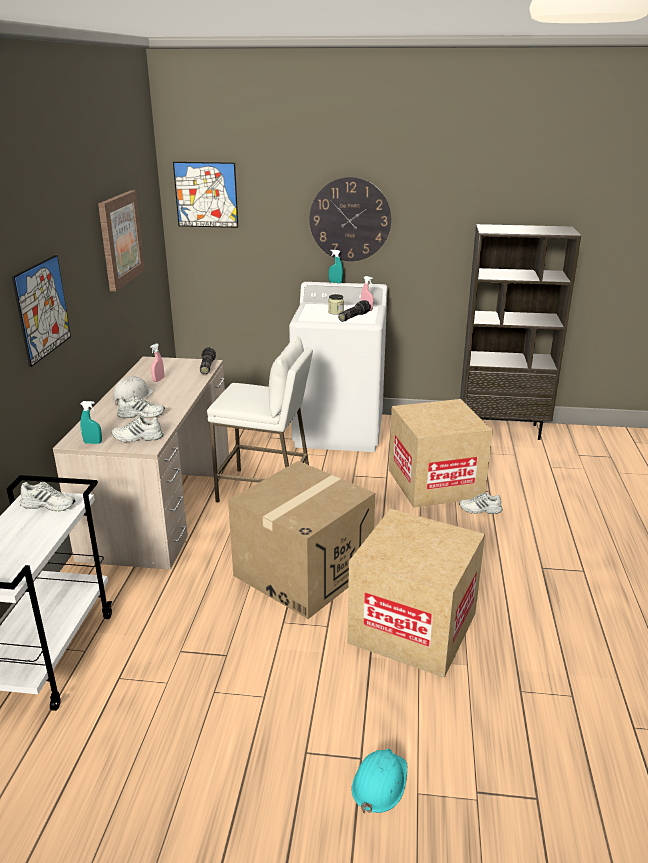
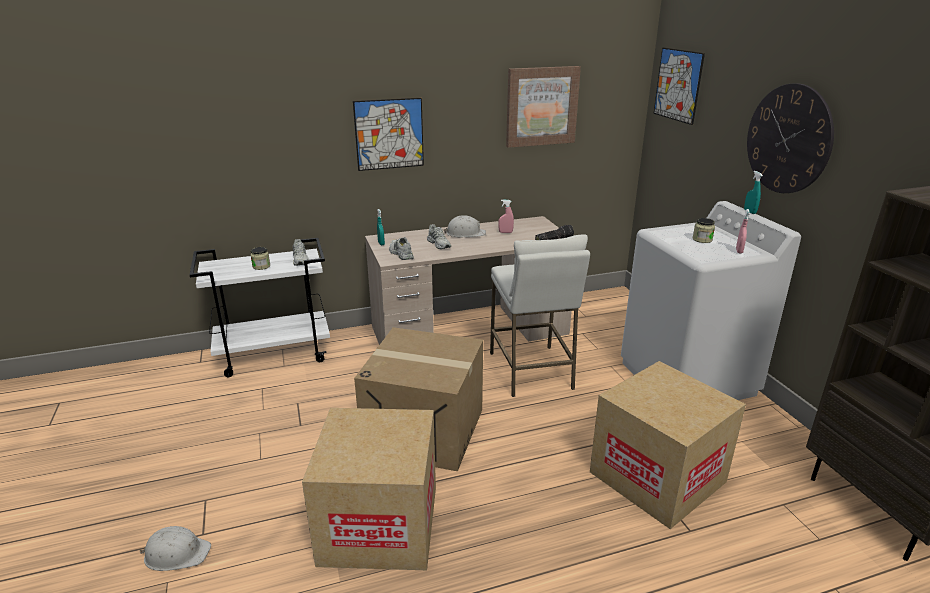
camera: 65 degrees right, 0 degrees up
(29, 536) = (261, 266): none -> jar
(353, 317) = (703, 249): flashlight -> none
(379, 783) = (176, 553): turquoise hard hat -> white hard hat
(480, 510) = (637, 531): white shoe -> none

